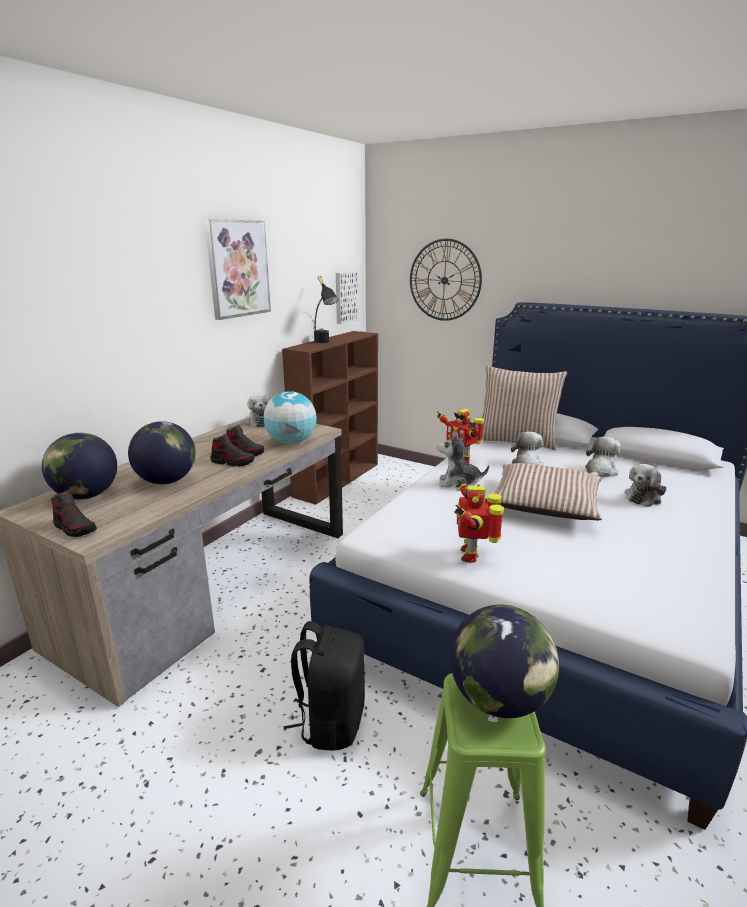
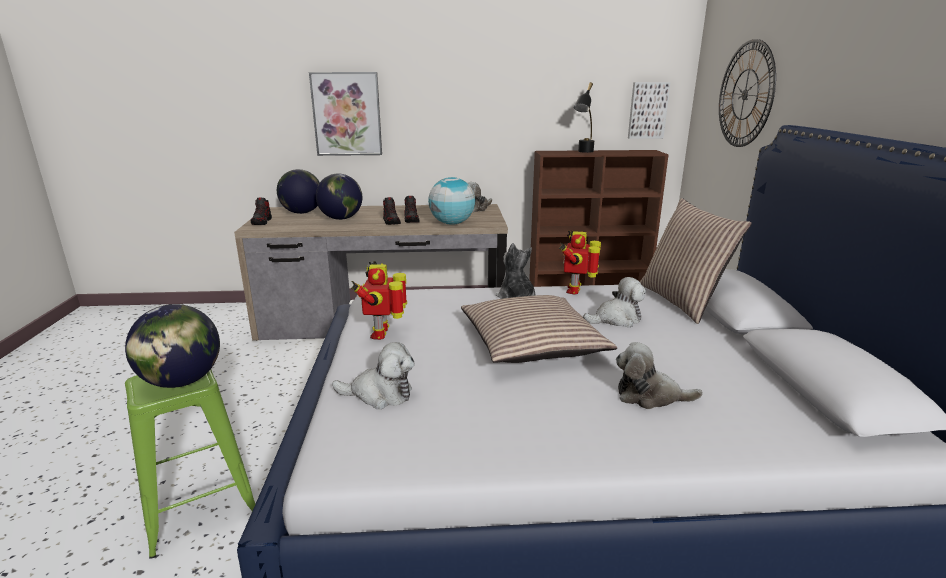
camera: 55 degrees right, 0 degrees up
(238, 269) = (488, 70): picture -> picture (347, 114)
(331, 721) = (285, 409): black backpack -> none
(471, 554) = (382, 333): toy robot -> toy robot turned 60 degrees counterclockwise
(599, 472) = (680, 358): plush toy -> plush toy (380, 394)

